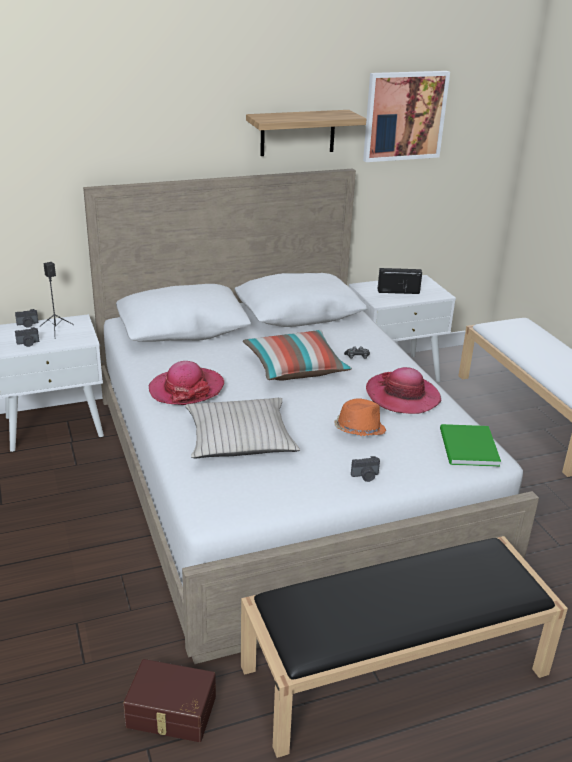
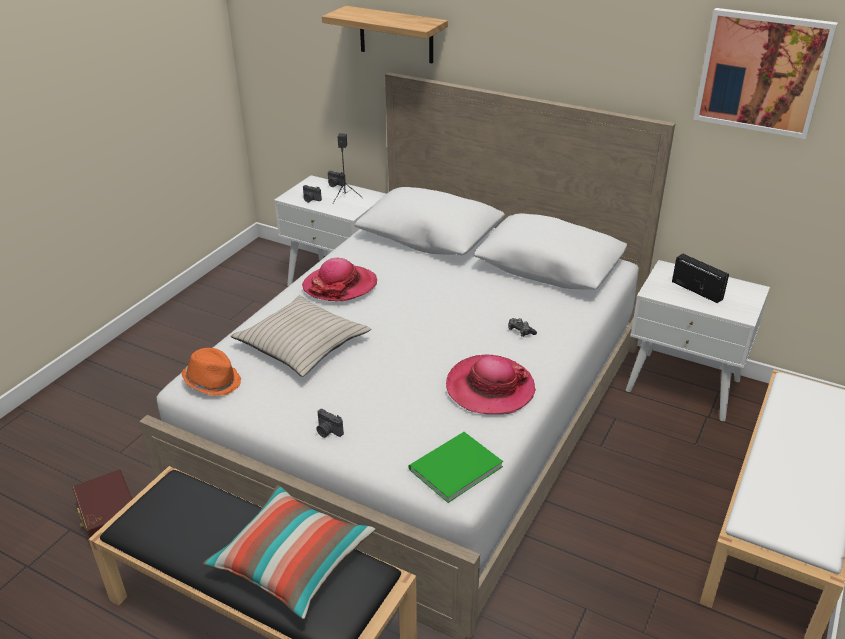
camera: 50 degrees right, 5 degrees up
(295, 368) = (449, 313): pillow -> pillow (292, 562)
(297, 132) = (612, 64): shelf -> shelf (396, 35)
(358, 430) = (396, 393): orange hat -> orange hat (213, 382)

